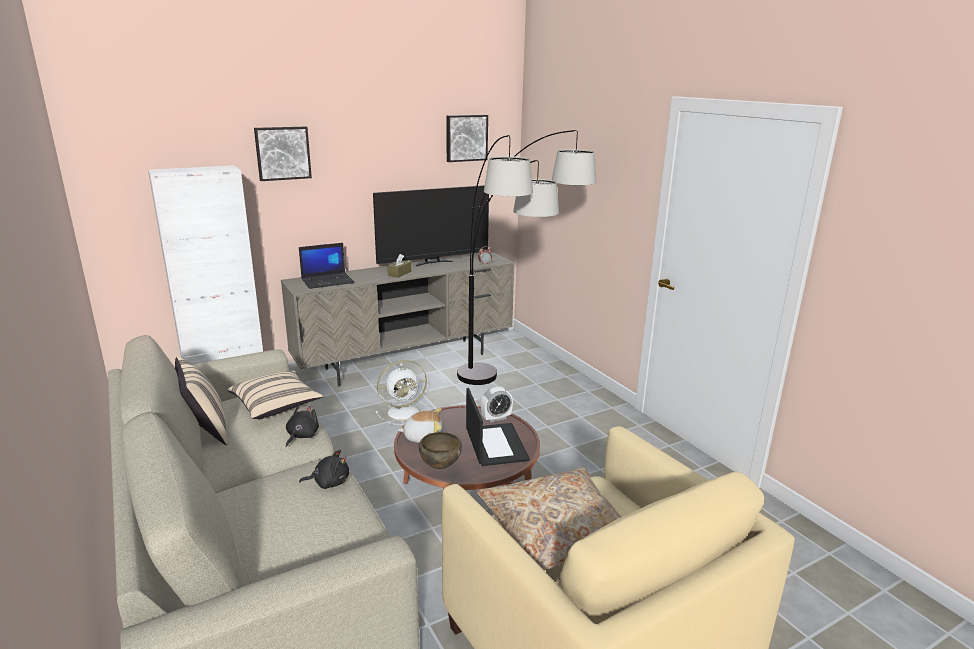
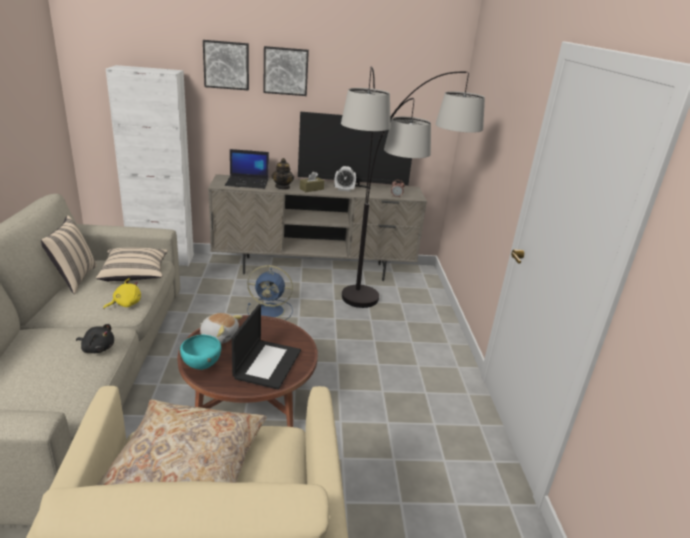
camera: 25 degrees right, 5 degrees up
(301, 436) = (125, 304): black plush toy -> yellow plush toy
(369, 277) = (282, 187): none -> teapot
(405, 412) = (271, 311): white fan -> blue fan
(439, 466) = (201, 366): brown bowl -> turquoise bowl
(466, 138) = (405, 72): picture -> picture (285, 71)
(496, 418) = (294, 340): alarm clock -> alarm clock (344, 189)

